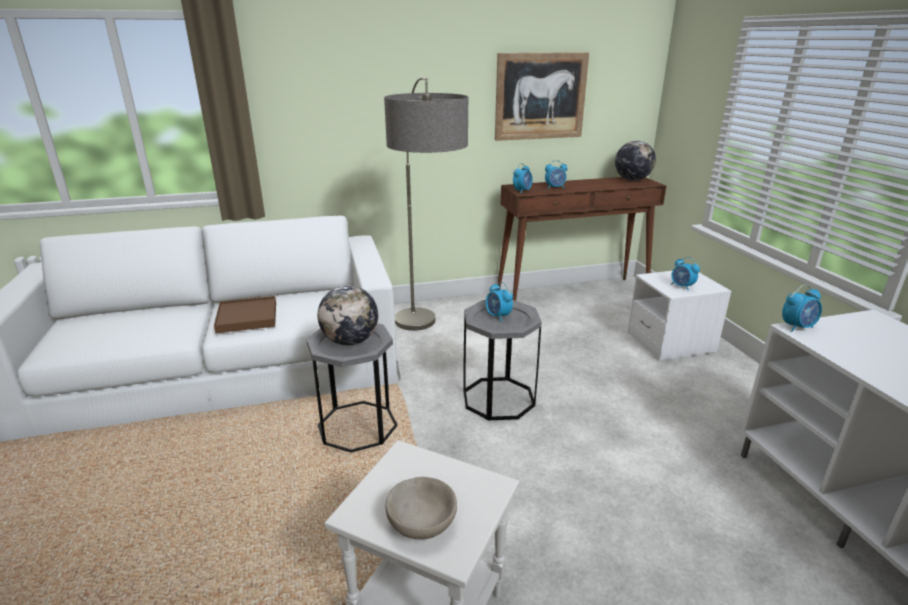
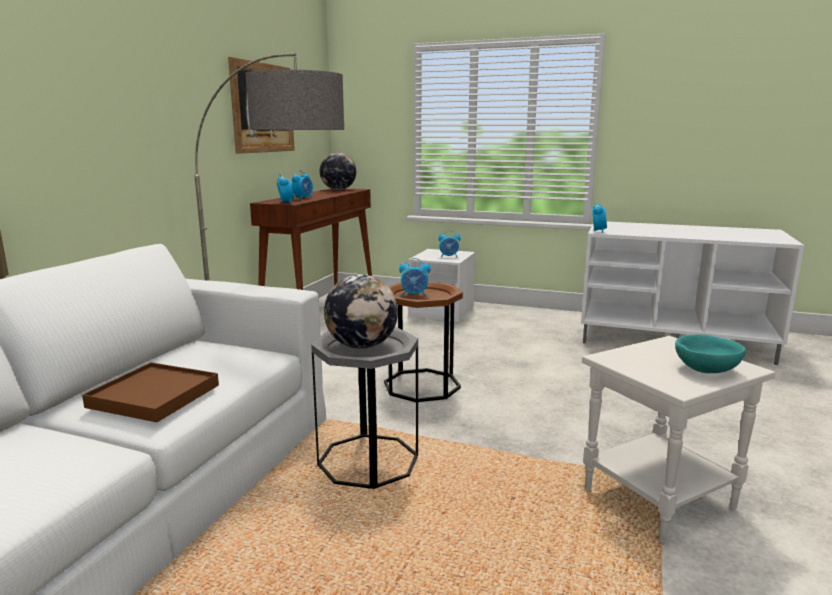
camera: 55 degrees left, 10 degrees down
(422, 524) = (706, 369): beige bowl -> turquoise bowl
(498, 398) = (422, 385): grey side table -> brown side table

